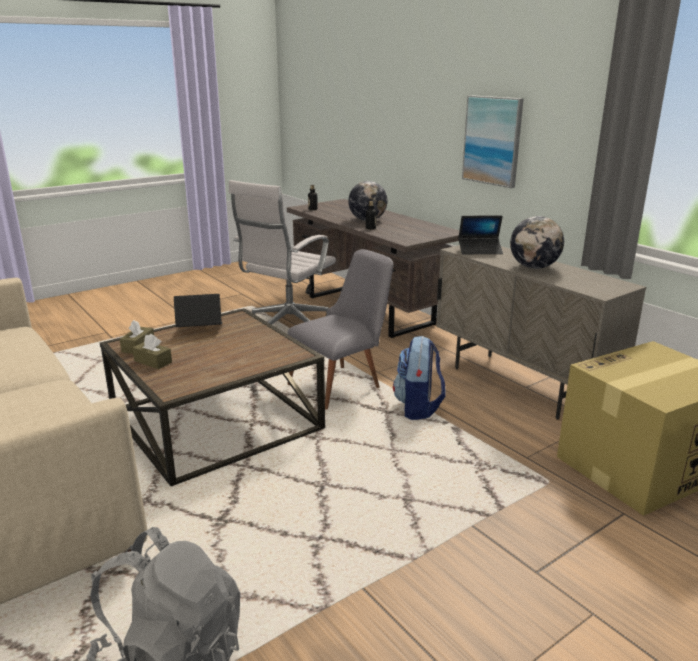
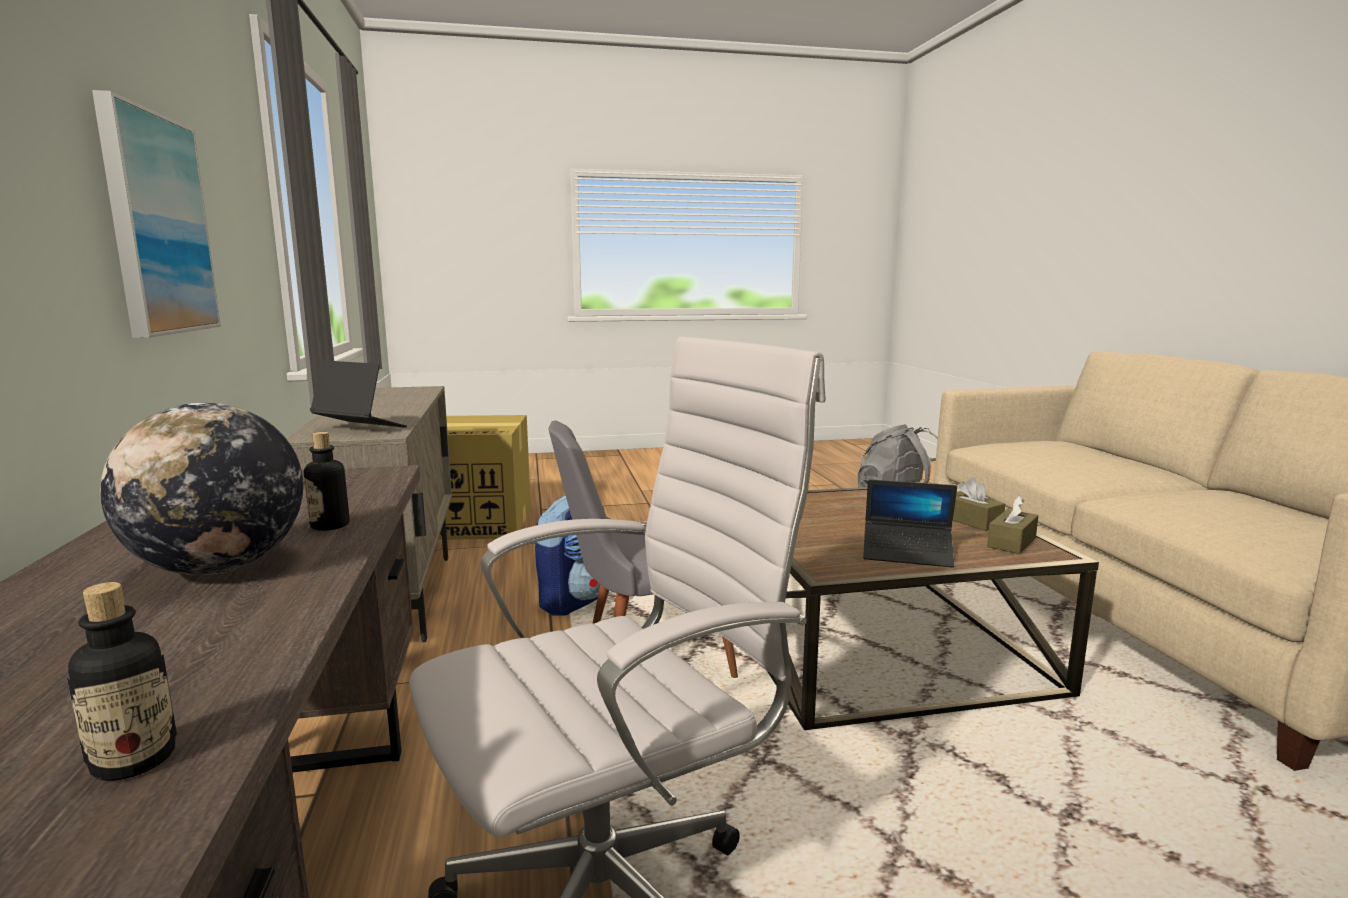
camera: 155 degrees left, 10 degrees down
(534, 267) = (386, 406): globe -> none

